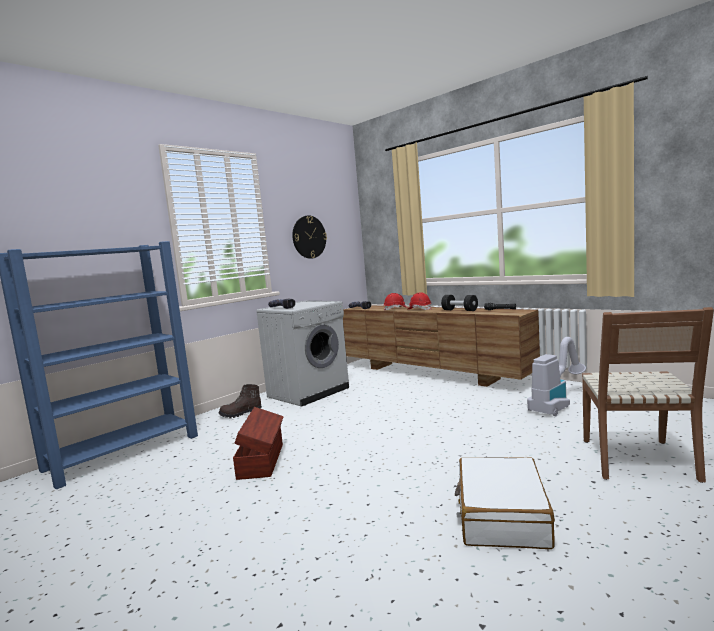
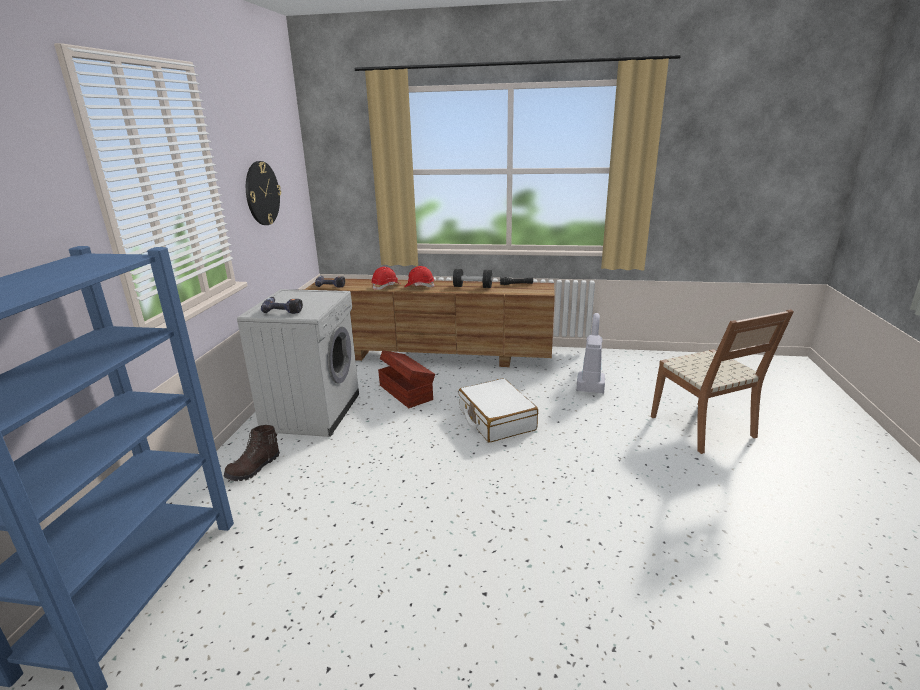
camera: 35 degrees left, 15 degrees up
(262, 460) = (381, 532): brown storage box -> brown storage box (406, 392)
(501, 515) = (674, 516): white suitcase -> white suitcase (496, 419)

